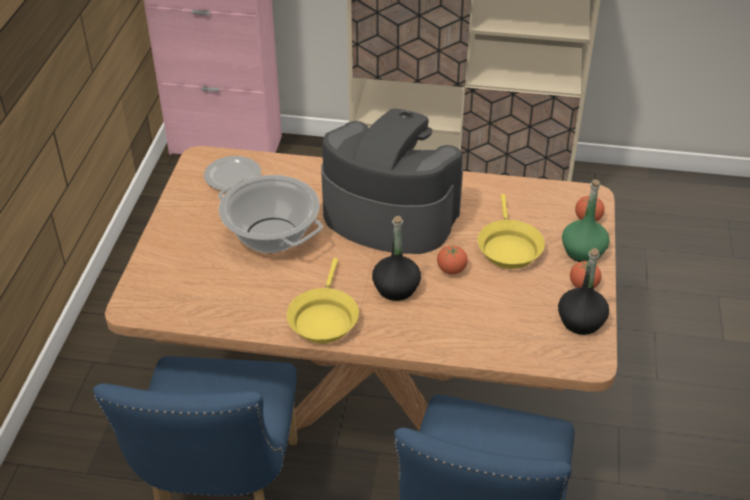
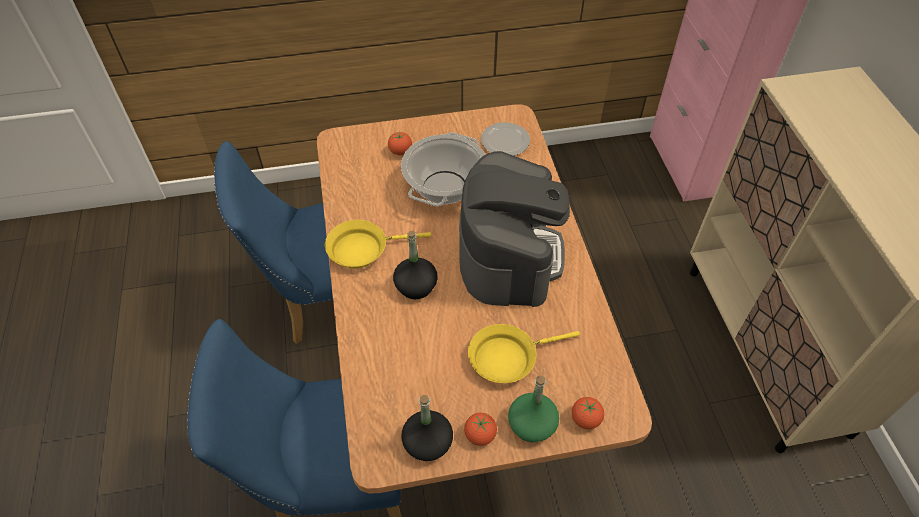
camera: 70 degrees right, 10 degrees up
(451, 270) = (456, 320): tomato -> tomato (400, 151)

